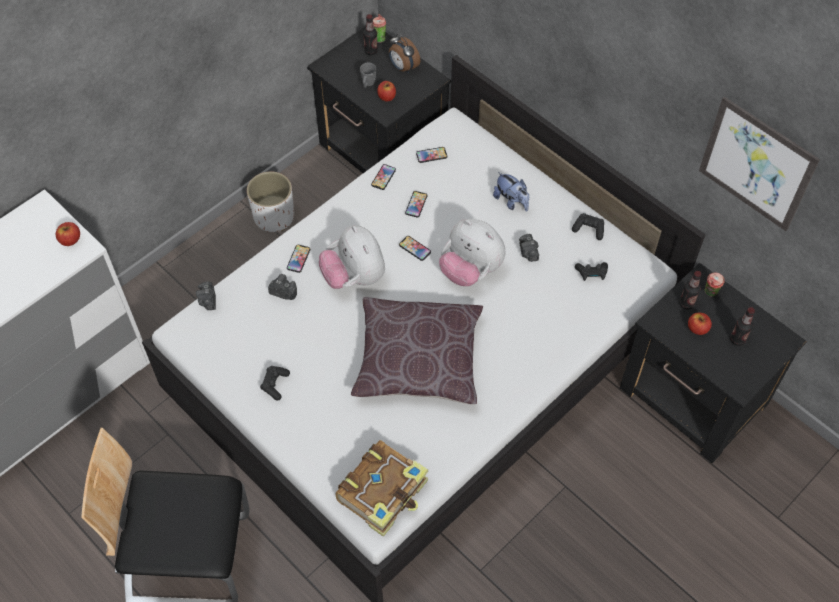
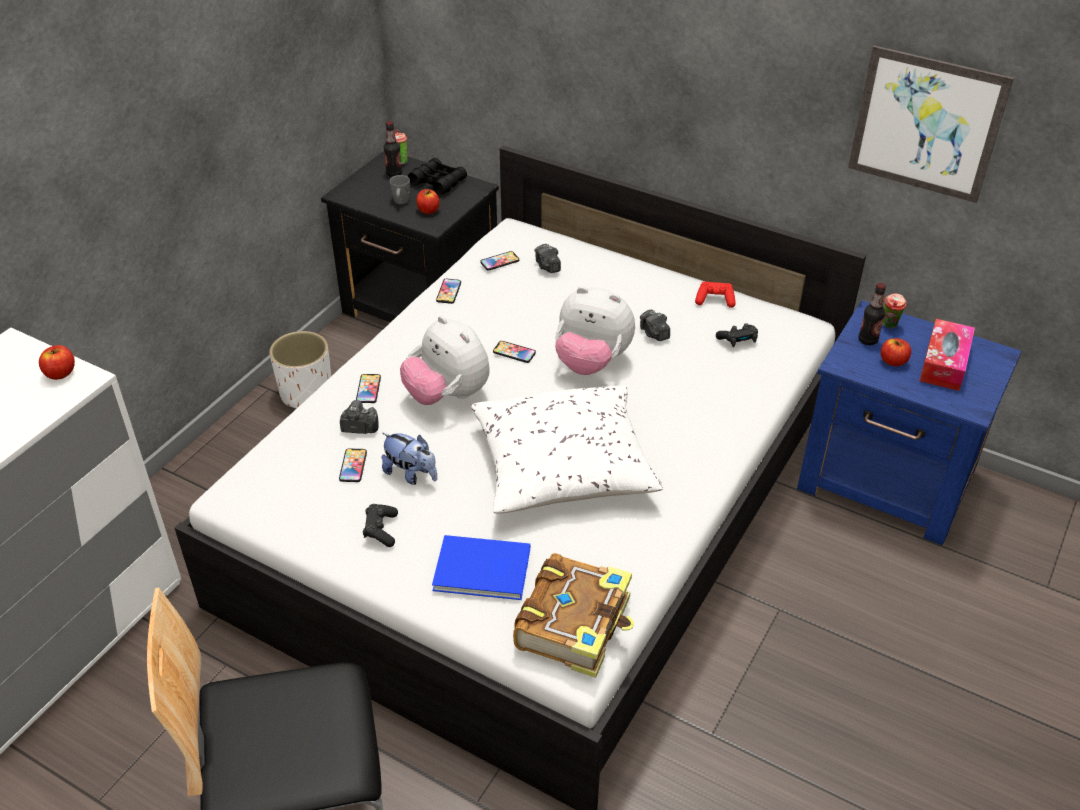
camera: 15 degrees left, 15 degrees down
(208, 301) = (259, 455): camera -> camera (547, 266)
(334, 435) = (483, 571): none -> blue book
(403, 67) = (438, 182): alarm clock -> black binoculars
(416, 204) = (499, 309): phone -> phone (353, 466)
(418, 360) = (563, 466): brown pillow -> white pillow
(511, 201) = (612, 289): plush toy -> plush toy (411, 474)
(589, 229) = (715, 300): black game controller -> red game controller
(694, 398) = (888, 482): black nightstand -> blue nightstand
(737, 339) = (944, 363): bottle -> tissue box

